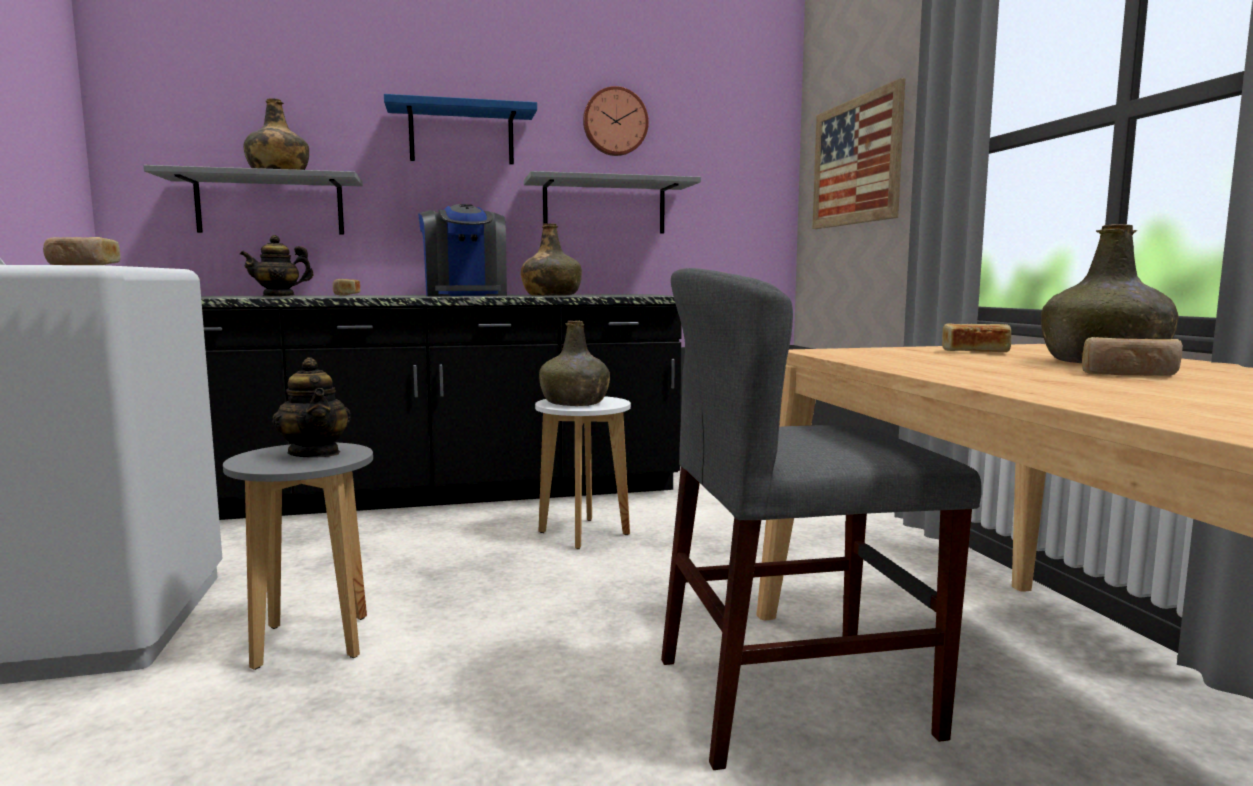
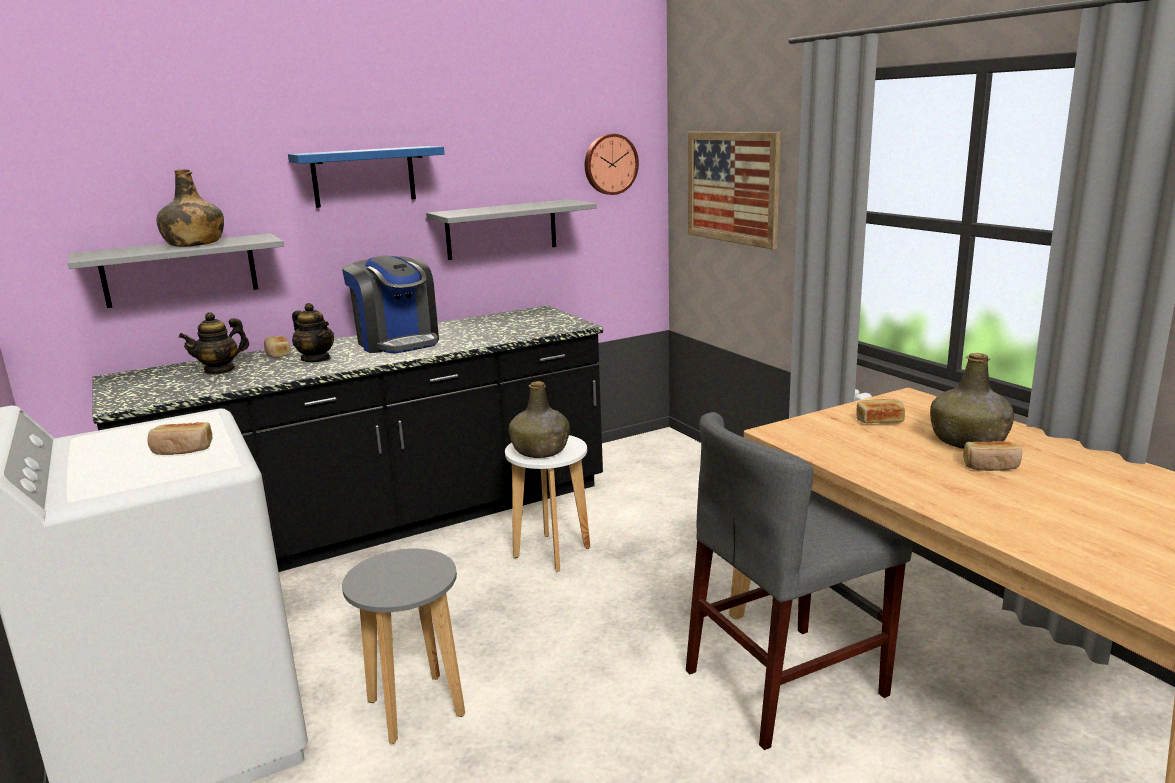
camera: 15 degrees left, 10 degrees up
(315, 453) = (408, 570): teapot -> teapot (316, 359)
(551, 295) = (484, 338): green bottle -> none
(615, 122) = (506, 147): wall clock -> wall clock (610, 164)

